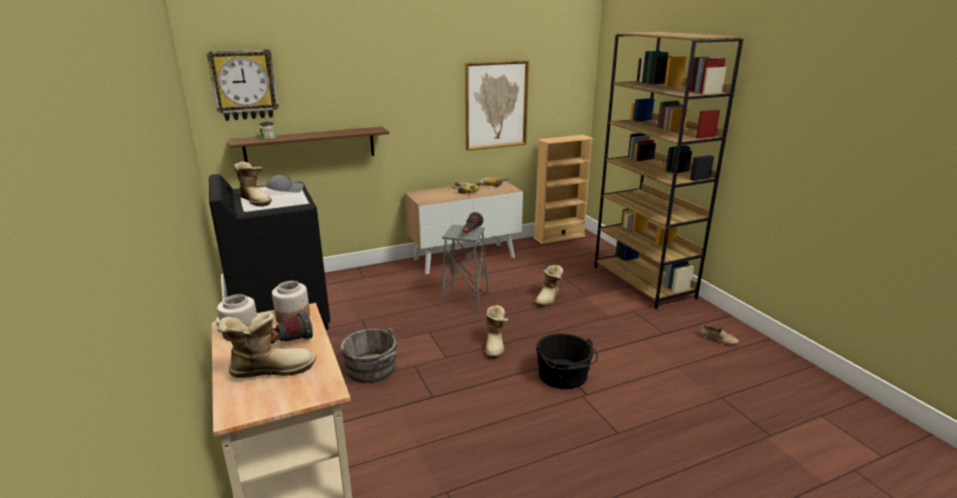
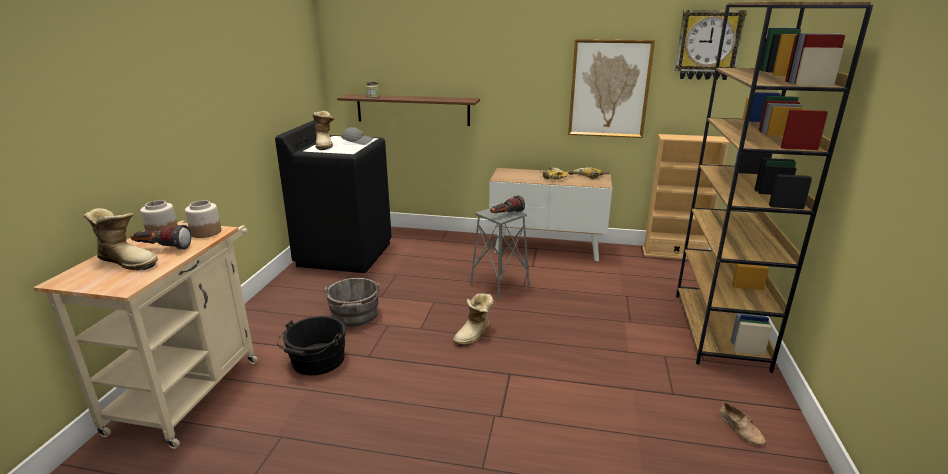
camera: 35 degrees right, 0 degrees up
(244, 84) = (362, 47): wall clock -> wall clock (708, 45)
(549, 298) = (582, 310): boot -> none
(564, 376) = (501, 389): black bucket -> black bucket (316, 361)

